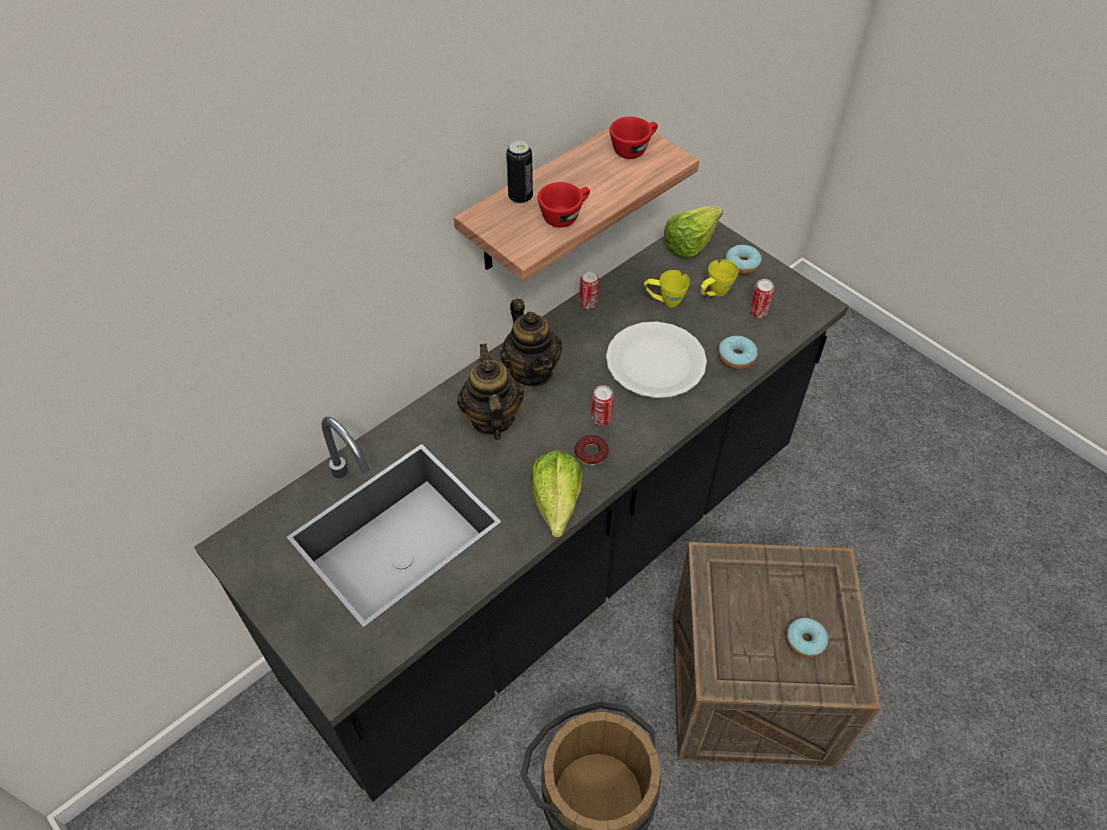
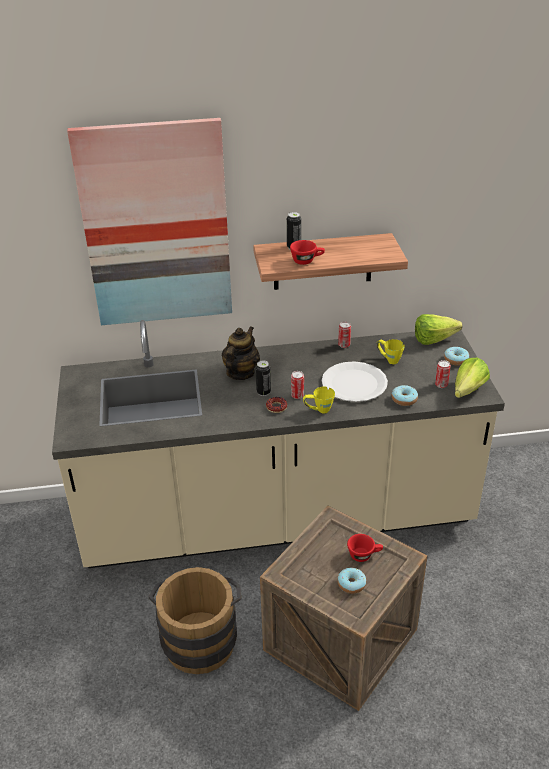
camera: 35 degrees right, 15 degrees down
(304, 254) = (156, 226): none -> picture
(532, 371) = (282, 362): teapot -> none
(552, 436) = (263, 392): none -> can
(553, 564) = (277, 518): black counter -> beige counter
(554, 510) = (232, 422): lettuce -> lettuce (465, 393)
(633, 149) = (376, 246): red cup -> red cup (364, 555)
(714, 294) = (422, 367): yellow mug -> yellow mug (318, 410)

